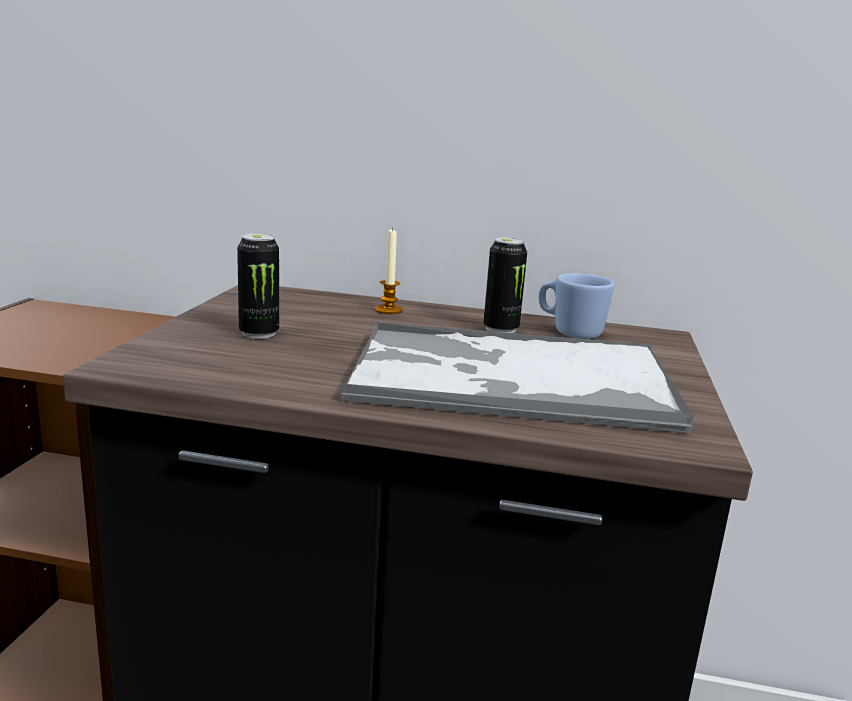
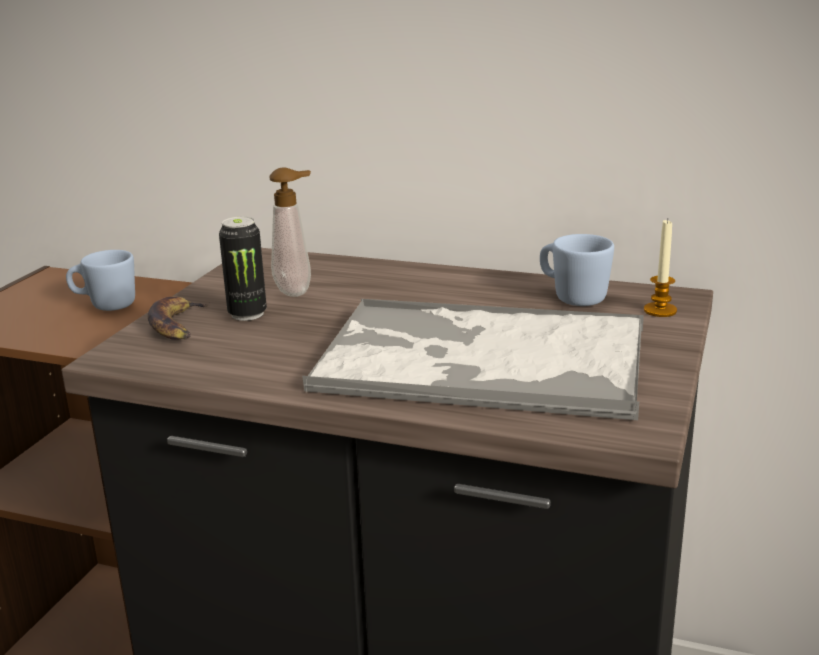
camera: 10 degrees right, 5 degrees up
(95, 332) = (105, 305): none -> blue mug
(188, 340) = (178, 325): none -> banana
(303, 317) = (297, 291): none -> soap dispenser
(388, 310) = (387, 277): candle -> candle (660, 310)
(500, 329) = (498, 297): can -> none

